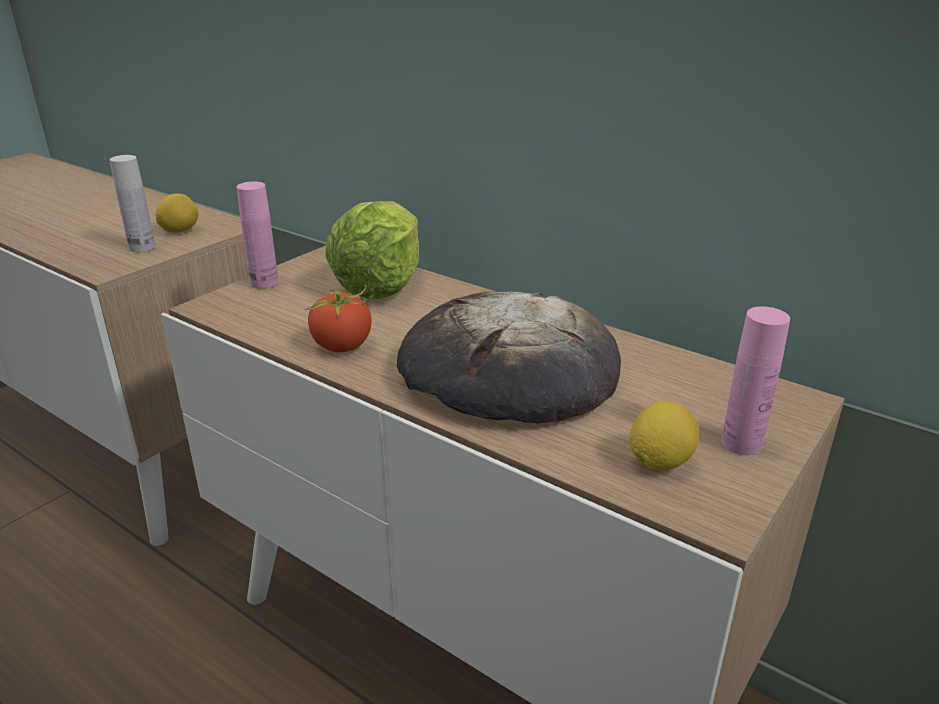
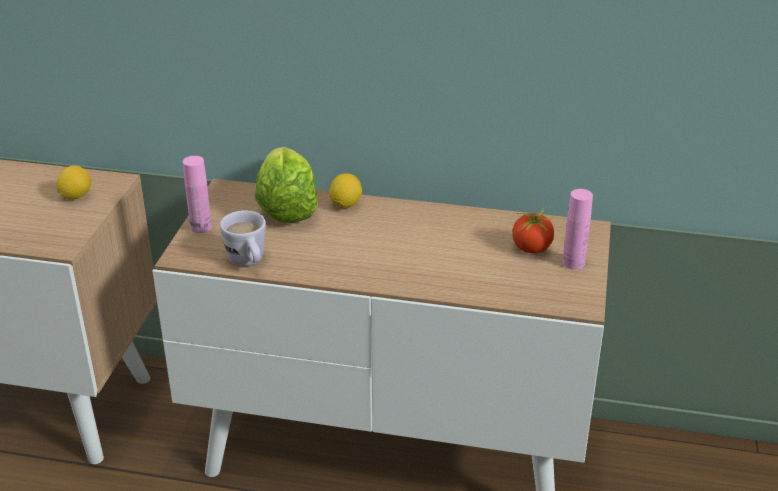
camera: 25 degrees left, 5 degrees up
(142, 247) = (64, 219): white bottle -> none
(271, 330) = (248, 263): none -> white mug
(342, 346) = (307, 262): tomato -> tomato (532, 248)
(507, 371) = (423, 252): bread -> none
(659, 462) = (540, 284): lemon -> lemon (345, 204)

